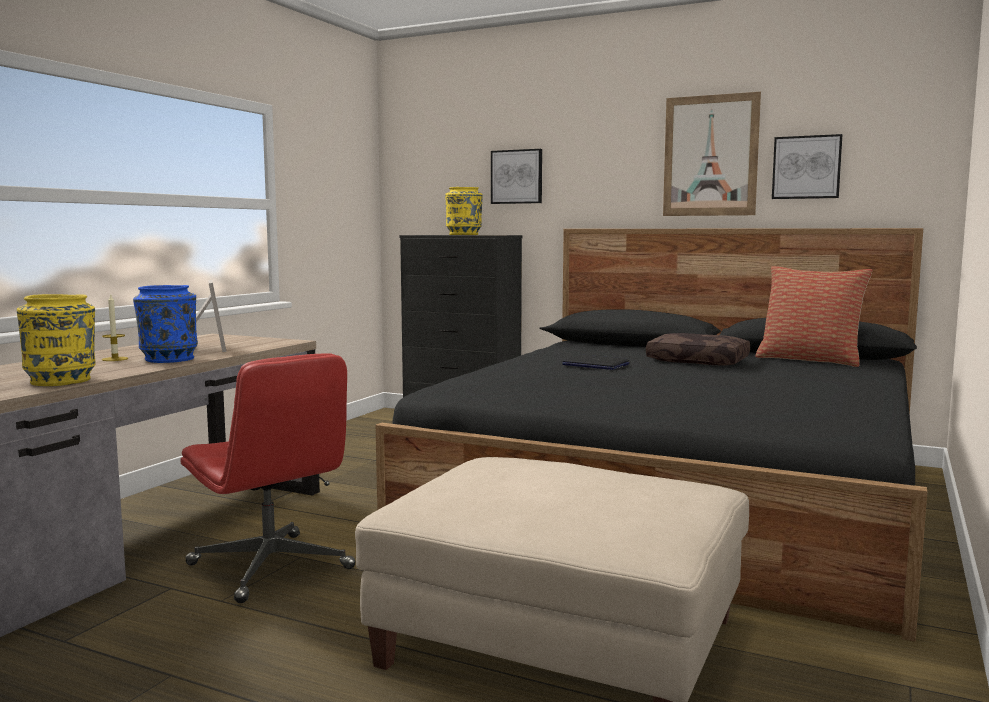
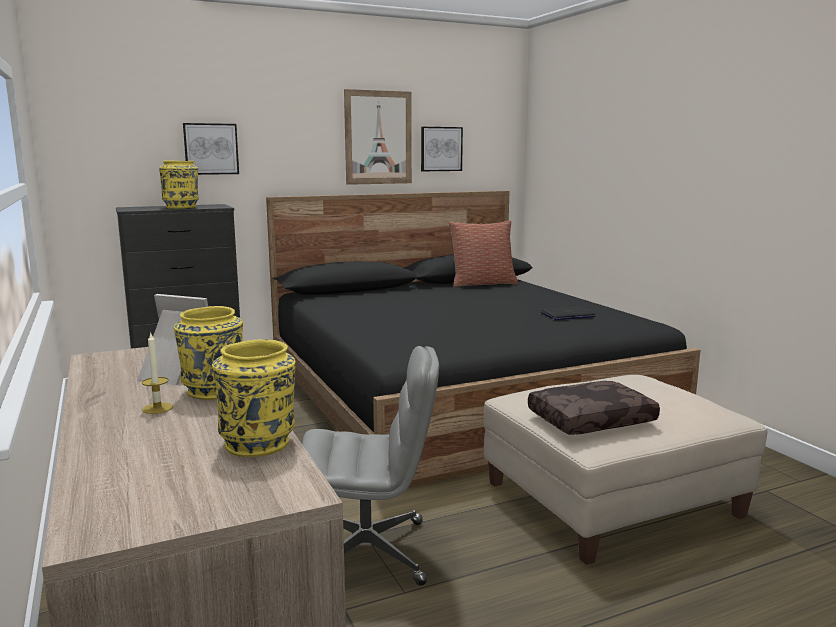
camera: 50 degrees left, 5 degrees up
(168, 359) = (213, 391): blue vase -> yellow vase
(271, 567) = (368, 552): red office chair -> grey office chair
(595, 364) = (409, 312): laptop -> laptop (568, 315)
(699, 361) = (439, 296): brown pillow -> brown pillow (591, 419)

